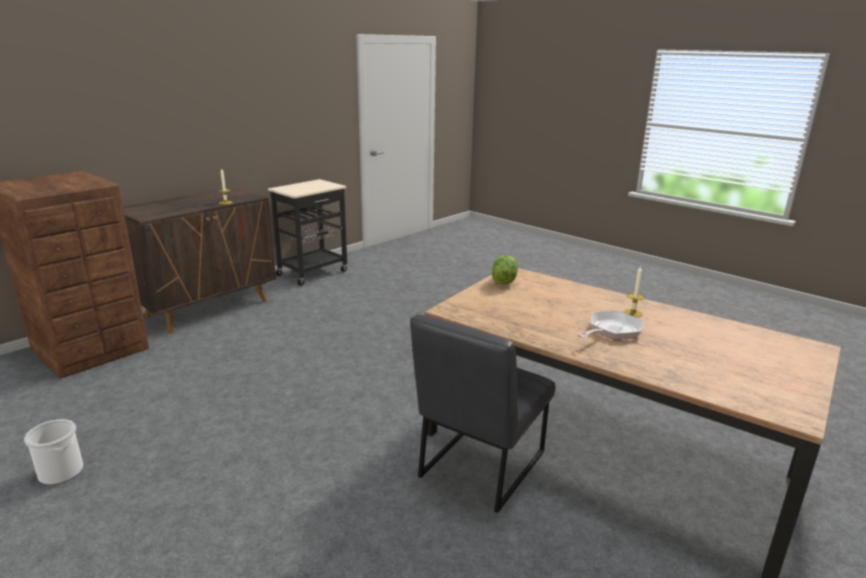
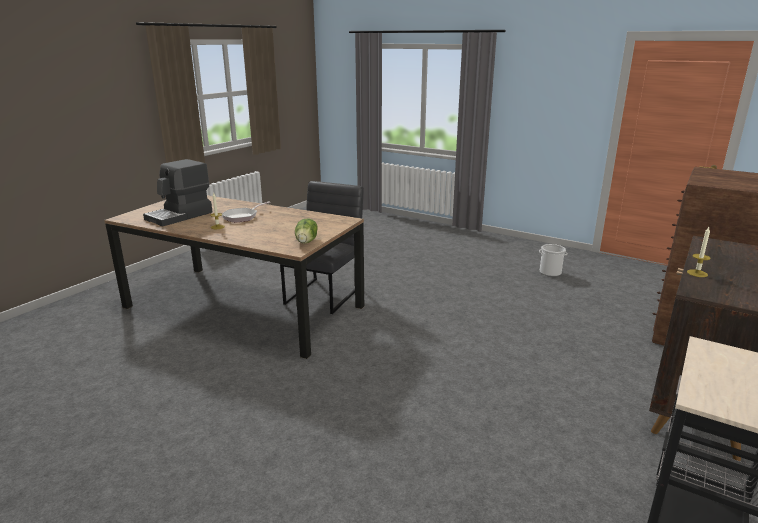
camera: 170 degrees right, 0 degrees up
(720, 343) = (180, 216): none -> coffee machine

